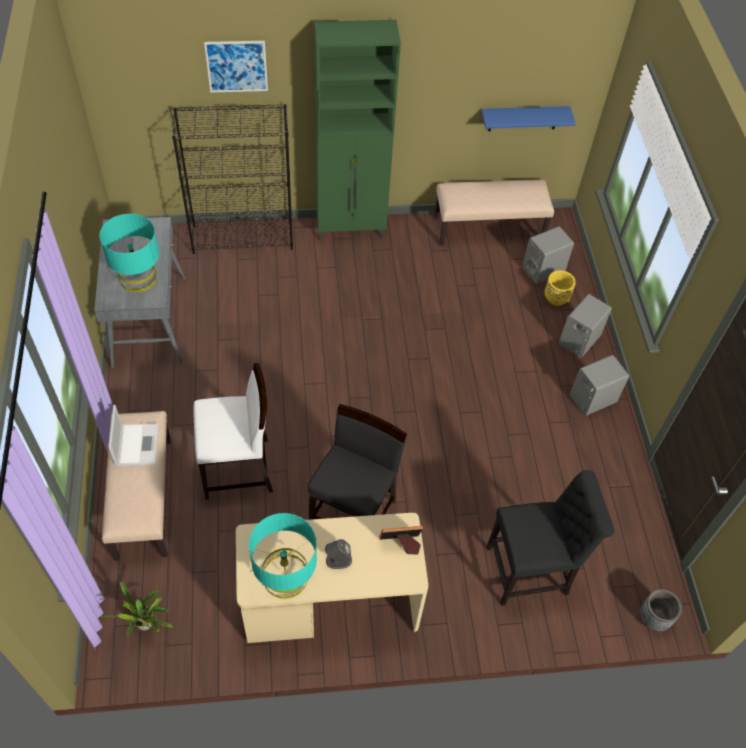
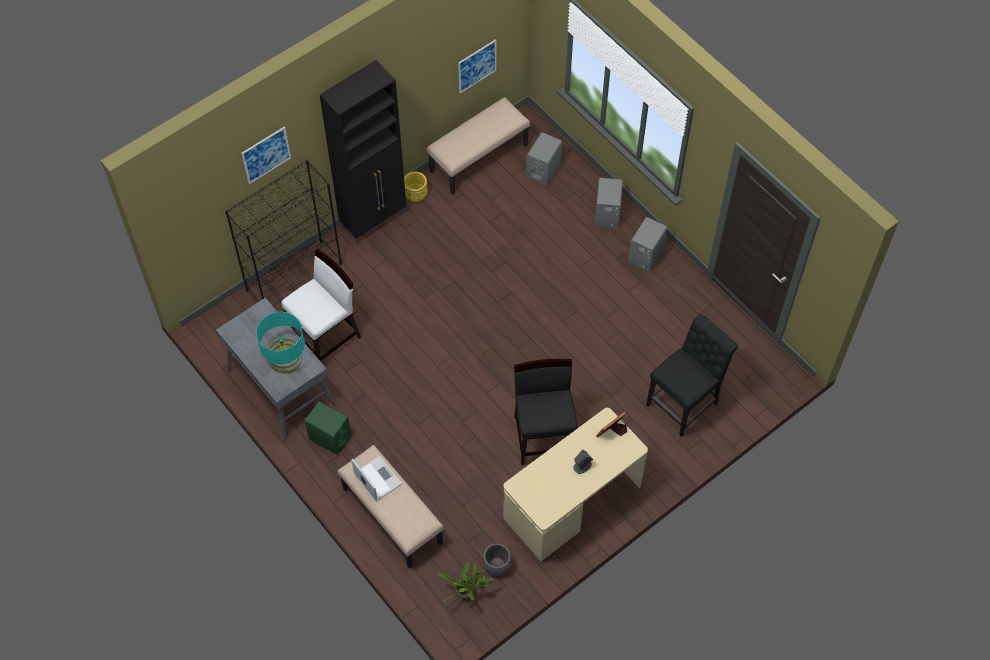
camera: 30 degrees left, 5 degrees up
(152, 389) = (330, 437): none -> green speaker
(238, 469) = (440, 455): white chair -> white chair (325, 336)
(285, 577) = (558, 496): turquoise table lamp -> none
(351, 230) = (374, 220): green cabinet -> black cabinet
(523, 118) = (477, 66): blue shelf -> picture
(556, 298) = (568, 189): yellow planter -> yellow planter (415, 195)
(654, 618) = (779, 385): grey planter -> grey planter (497, 566)

